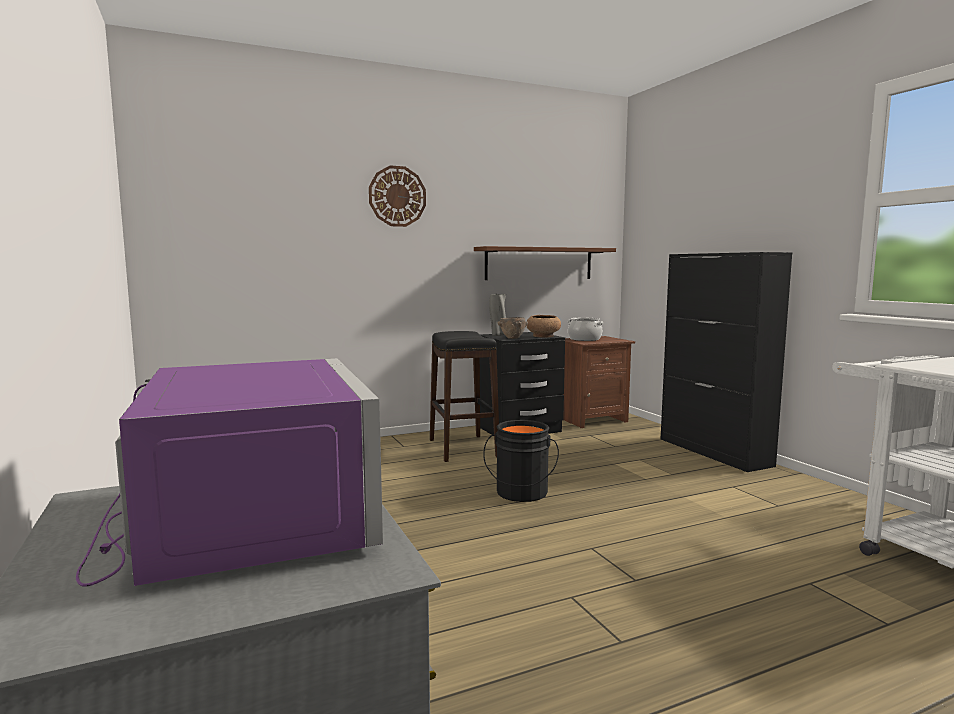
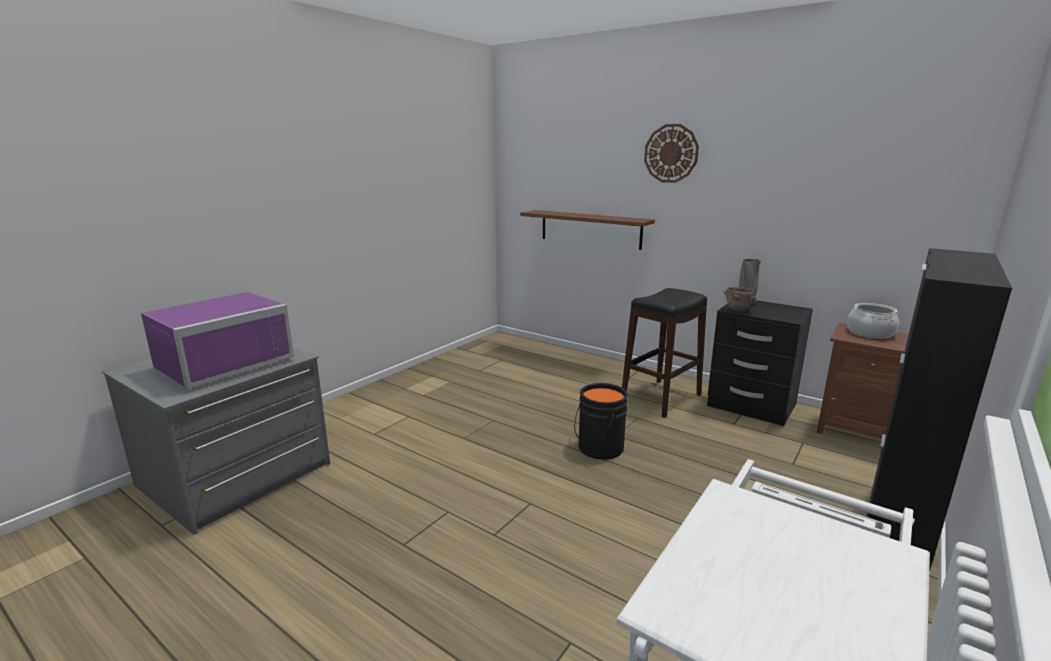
camera: 60 degrees right, 10 degrees up
(539, 263) = (834, 229): brown shelf -> brown shelf (590, 229)
(543, 336) = (781, 317): brown bowl -> none

